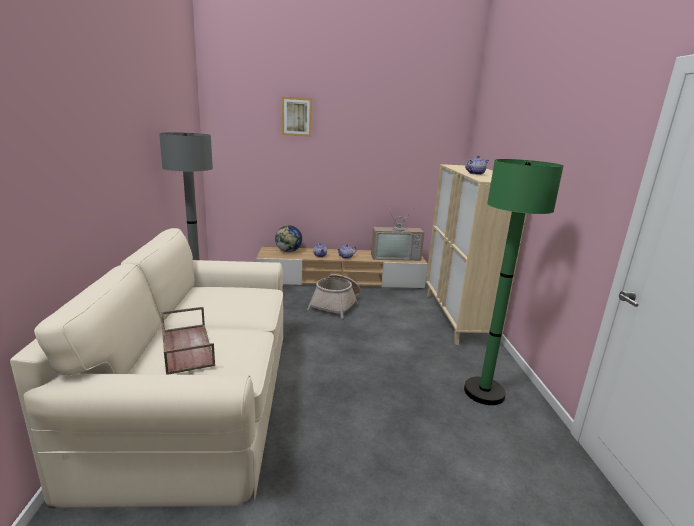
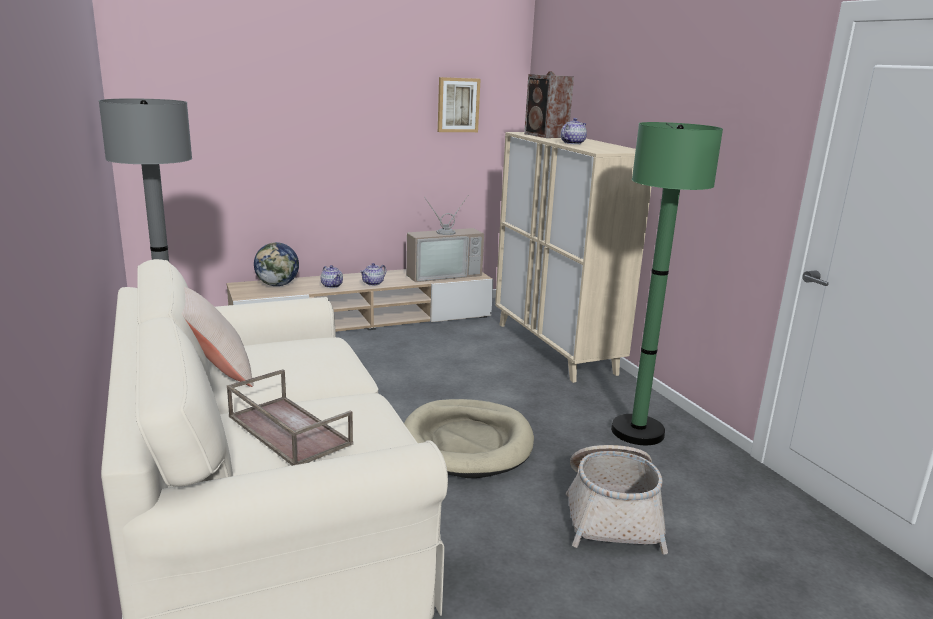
camera: 20 degrees left, 0 degrees up
(186, 300) = (215, 371): none -> beige pillow
(296, 116) = (273, 65): picture -> picture (458, 105)
(336, 304) = (381, 356): basket -> basket (612, 513)
(353, 374) = (467, 443): none -> beige dog bed
(465, 168) = (546, 136): none -> speaker

